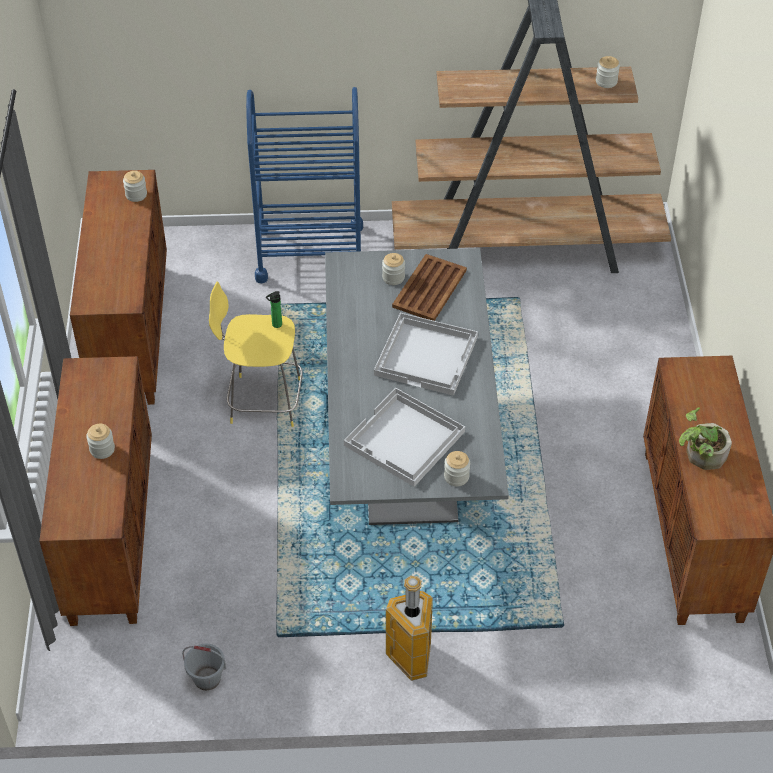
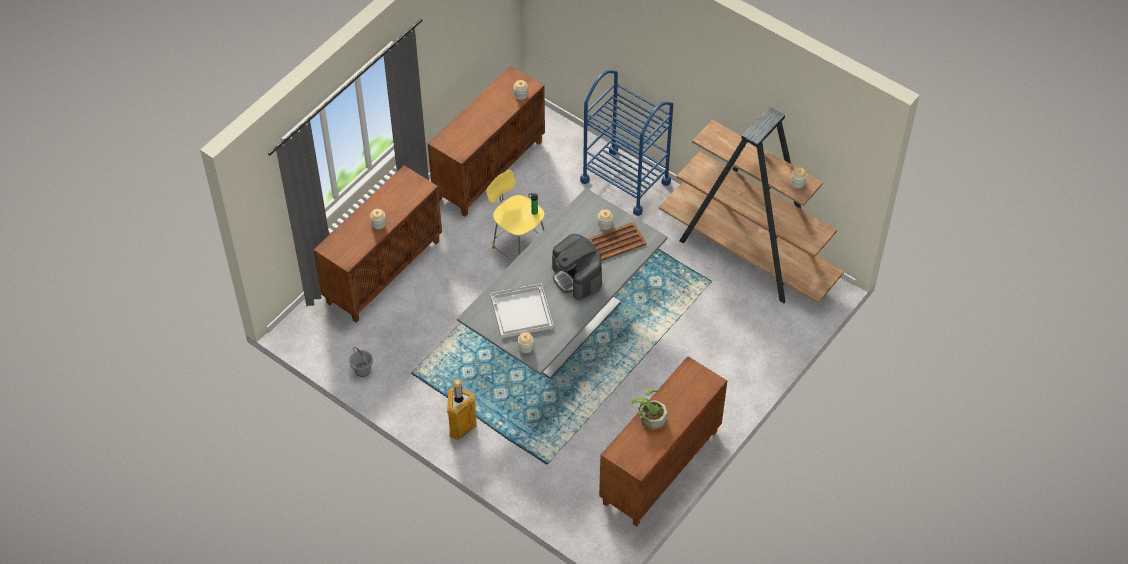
camera: 40 degrees right, 5 degrees up
(427, 355) = (577, 277): white tray -> coffee machine

